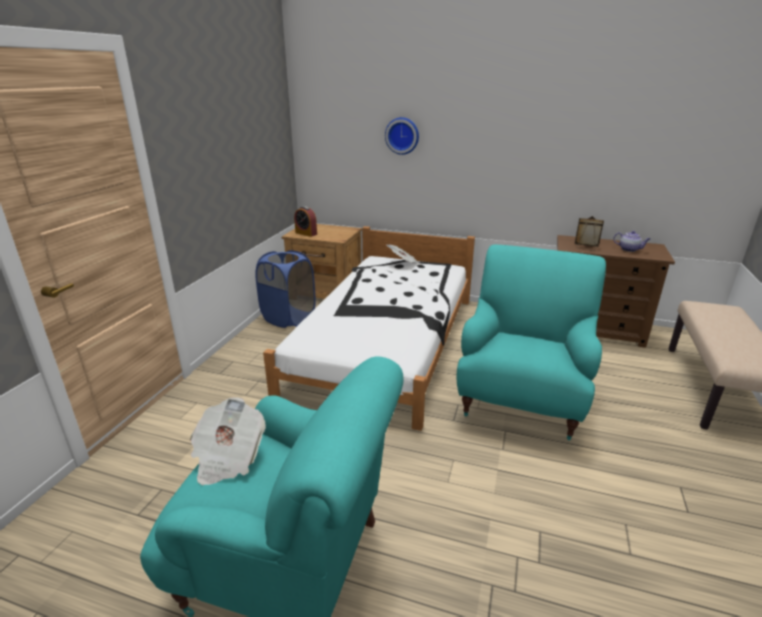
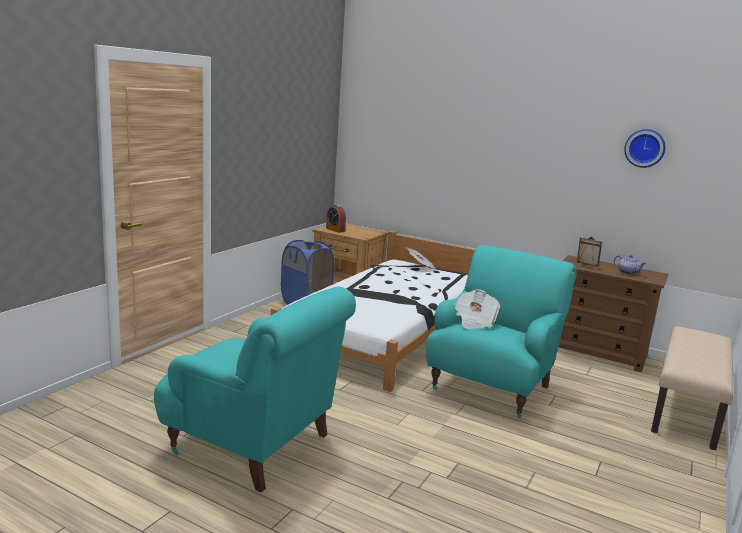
camera: 10 degrees right, 10 degrees down
(228, 457) = (224, 347): newspaper -> newspaper (474, 321)
(402, 135) = (432, 151): wall clock -> wall clock (645, 148)

